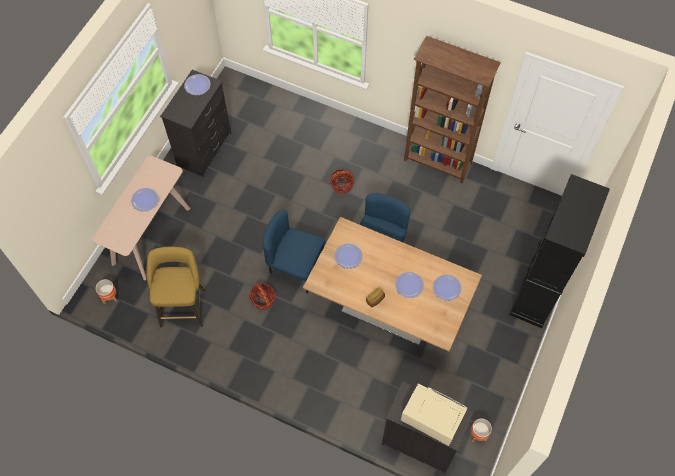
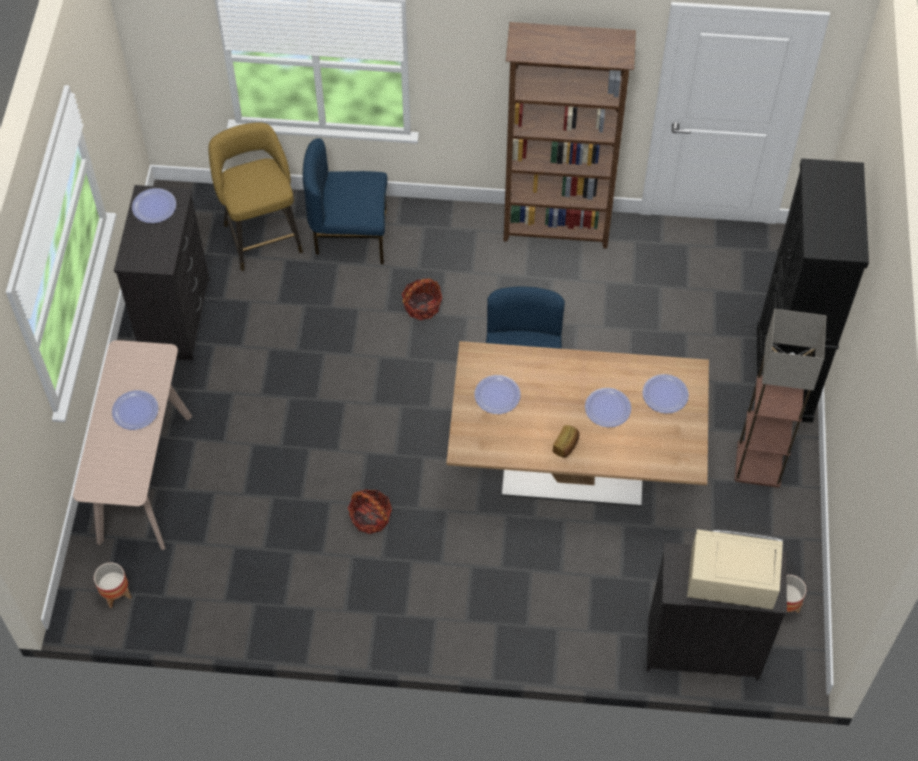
camera: 20 degrees left, 5 degrees down
(183, 305) = (243, 567): yellow stool -> yellow stool (261, 235)
(295, 267) = (401, 452): blue chair -> blue chair (350, 236)
(499, 343) = (759, 465): none -> floor lamp

